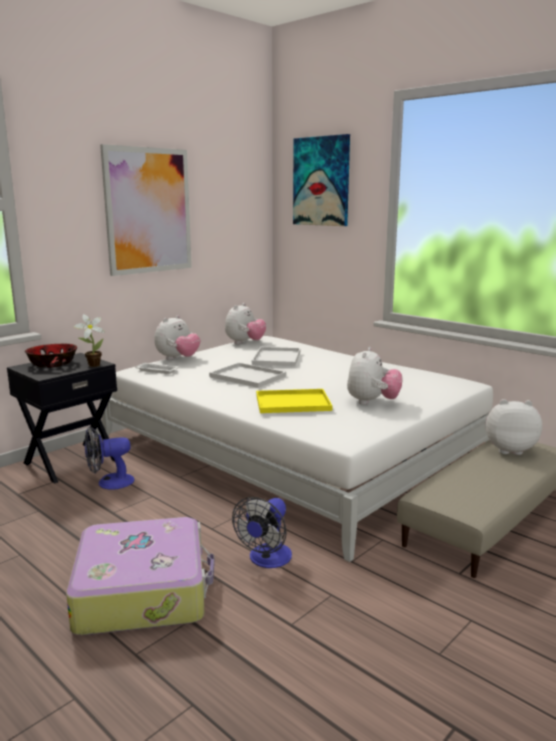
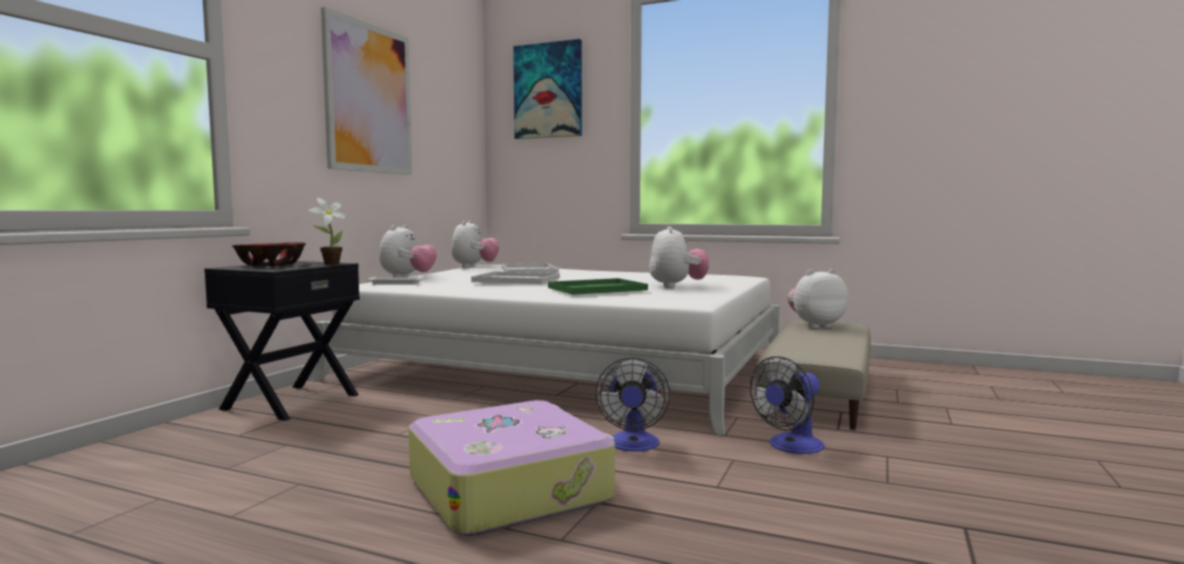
camera: 20 degrees left, 10 degrees down
(109, 483) = (365, 412): fan -> fan (791, 447)
(294, 402) = (598, 288): yellow tray -> green tray

